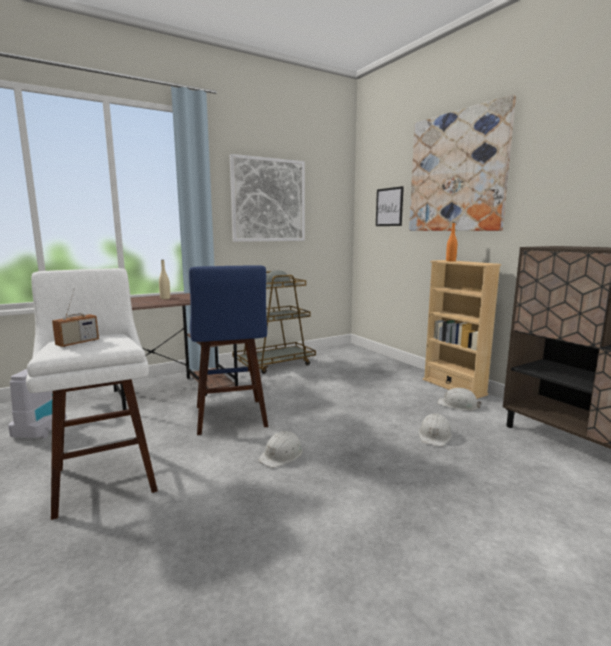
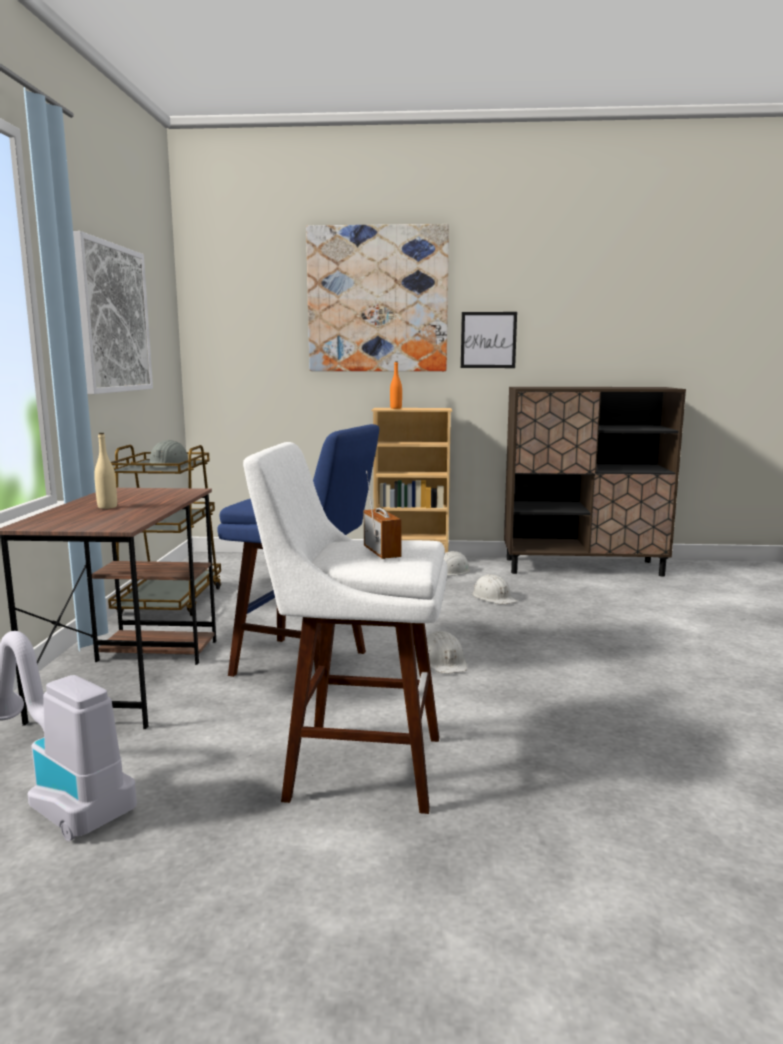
camera: 55 degrees left, 0 degrees up
(389, 207) = (262, 336): picture -> picture (488, 340)

